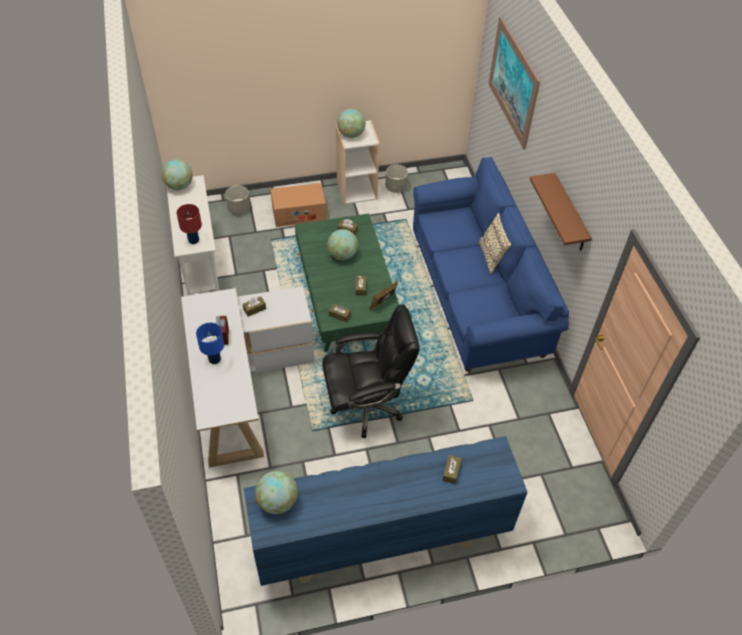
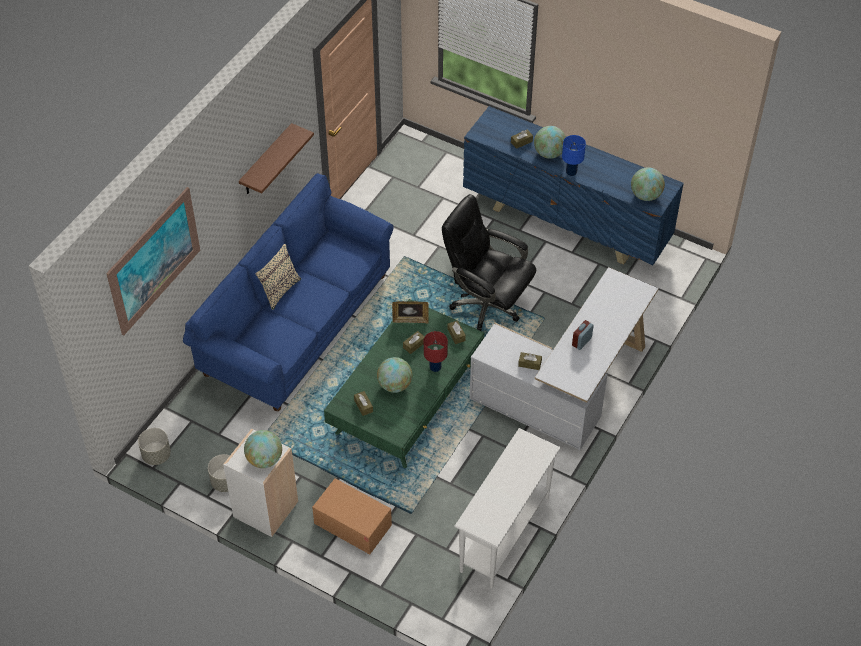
camera: 135 degrees left, 0 degrees up
(179, 186) = (490, 527): globe -> globe (549, 153)
(194, 240) = (529, 450): red table lamp -> red table lamp (434, 367)
(215, 359) = (603, 328): blue table lamp -> blue table lamp (570, 172)
(239, 209) = (405, 577): grey planter -> grey planter (156, 455)

